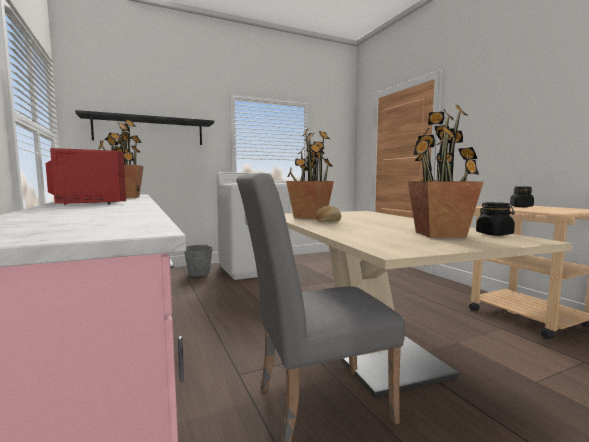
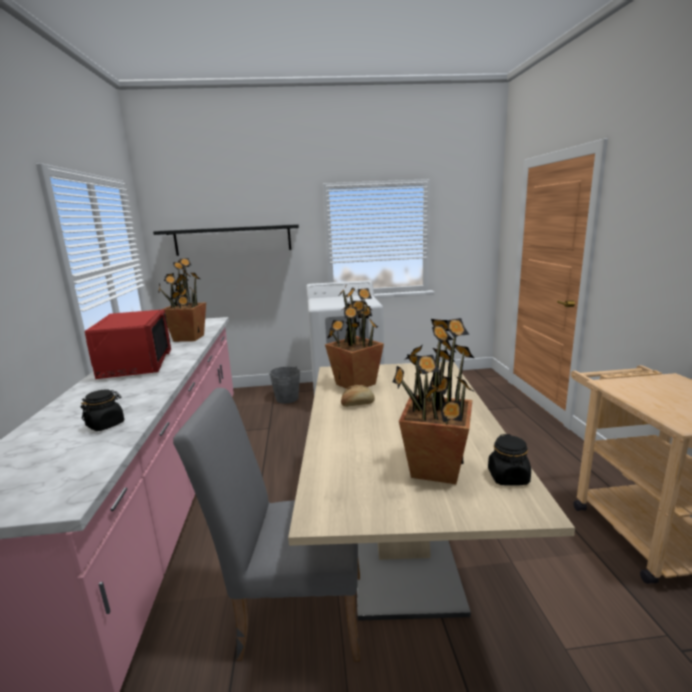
camera: 20 degrees right, 10 degrees up
(521, 206) = (660, 388): black jar -> black jar (106, 425)

